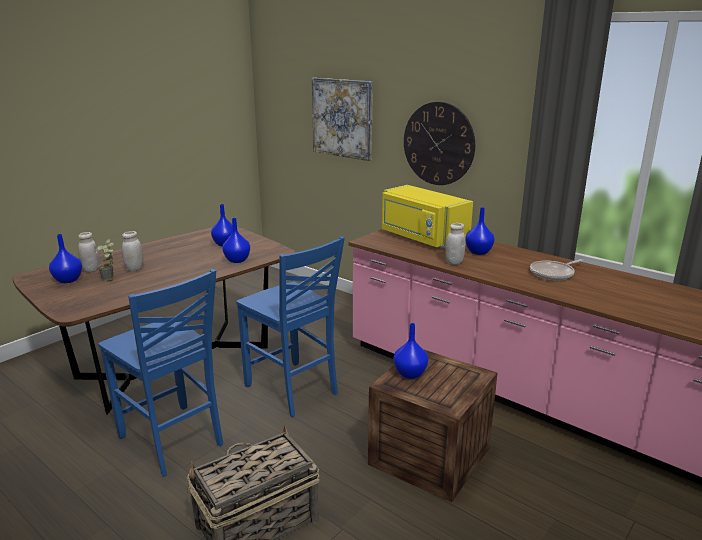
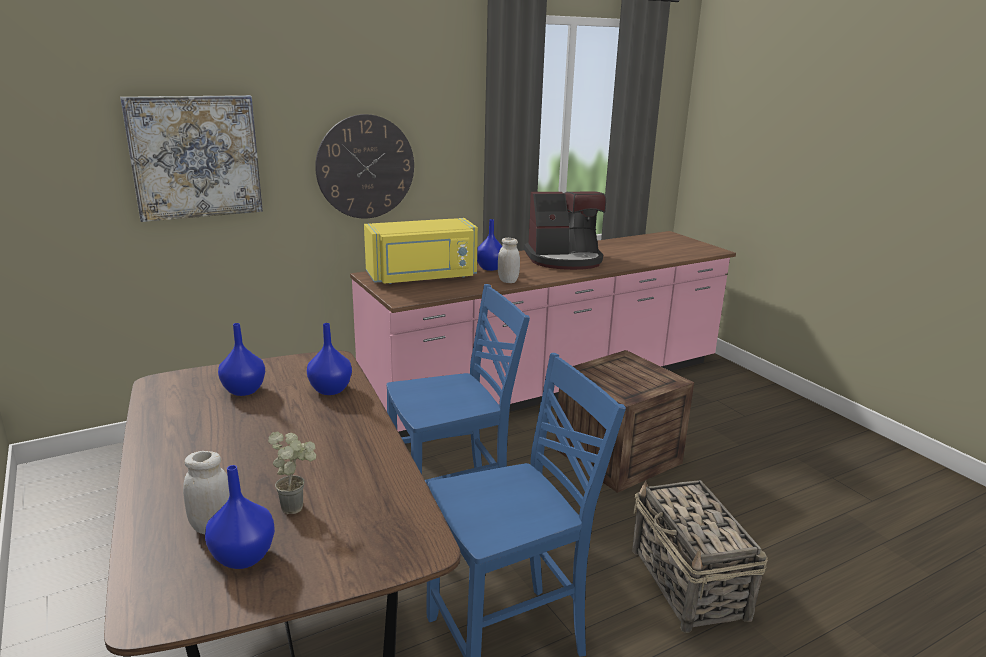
camera: 70 degrees left, 0 degrees up
(135, 269) = (265, 478): white jar -> none
(410, 374) = (612, 383): blue vase -> none
(553, 273) = (564, 259): frying pan -> coffee machine

